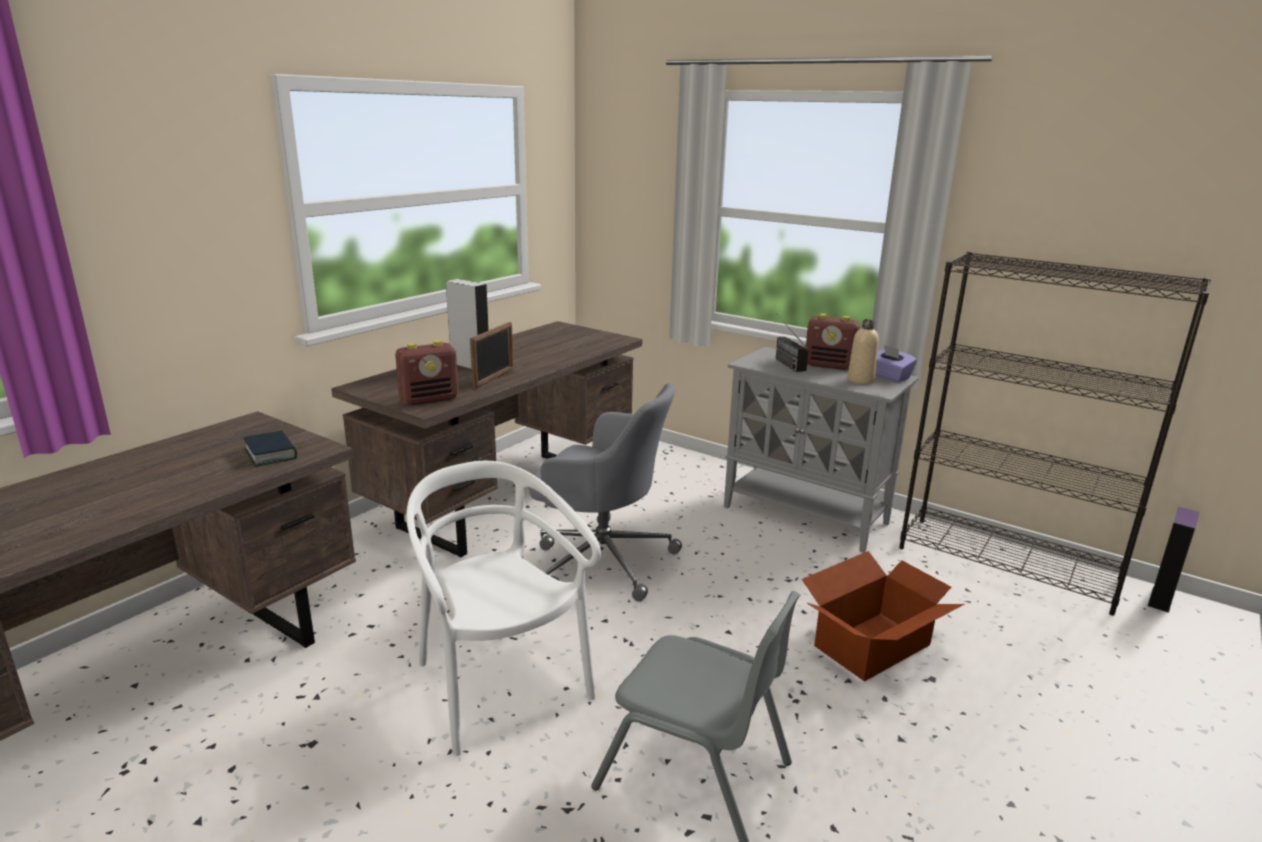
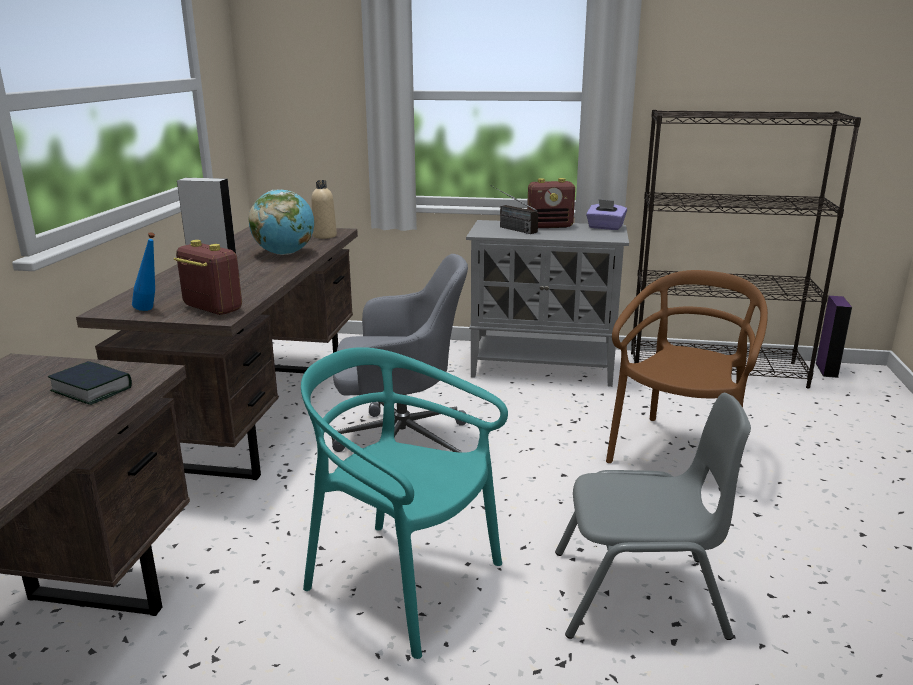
camera: 25 degrees left, 0 degrees up
(385, 392) = (151, 310): none -> blue bottle
(430, 399) = (212, 308): radio -> radio turned 90 degrees counterclockwise
(494, 378) = (256, 280): picture frame -> none
(499, 685) = (403, 582): white chair -> turquoise chair
(548, 356) = (284, 254): none -> globe
(860, 380) = (588, 233): beige bottle -> beige bottle (324, 236)
(874, 646) = (680, 453): cardboard box -> brown chair

